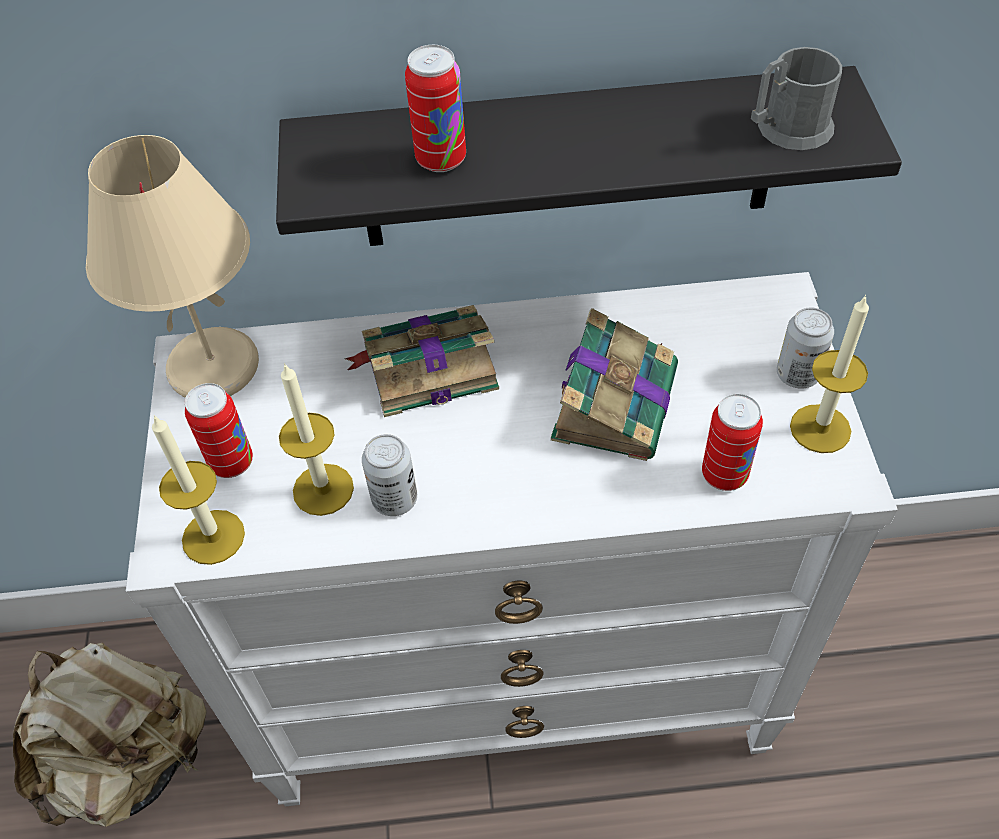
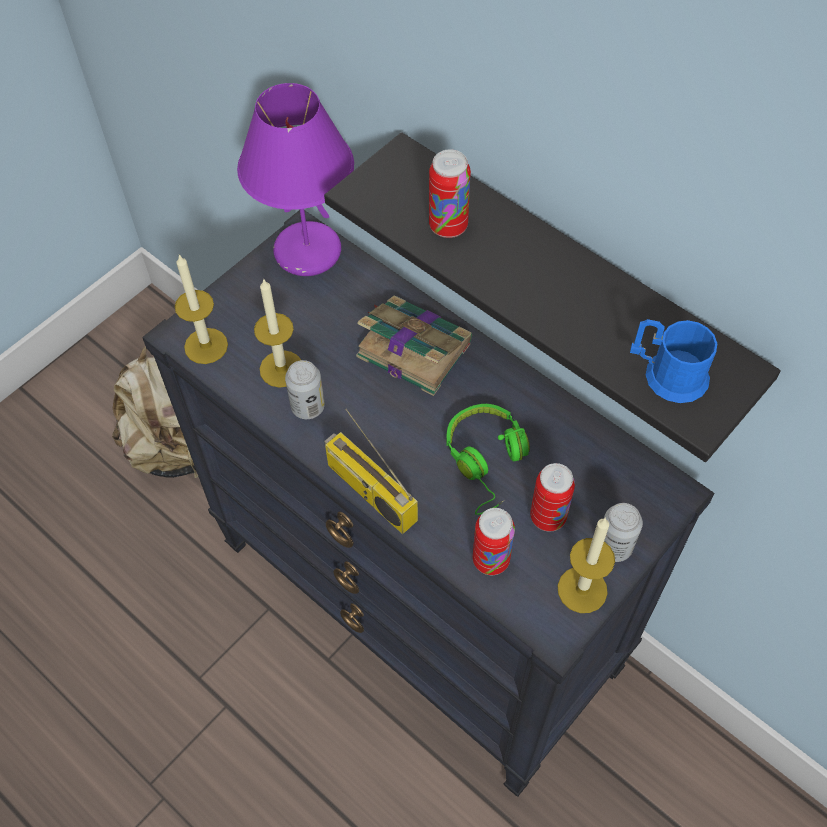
camera: 45 degrees right, 5 degrees up
(213, 370) = (306, 252): beige table lamp -> purple table lamp
(231, 462) = (257, 313): can -> can (548, 517)
(518, 682) = (420, 606): white dresser -> black dresser
(550, 519) = (369, 492): none -> radio
(615, 401) = (487, 461): book -> green headphones
(786, 130) = (667, 374): grey mug -> blue mug

